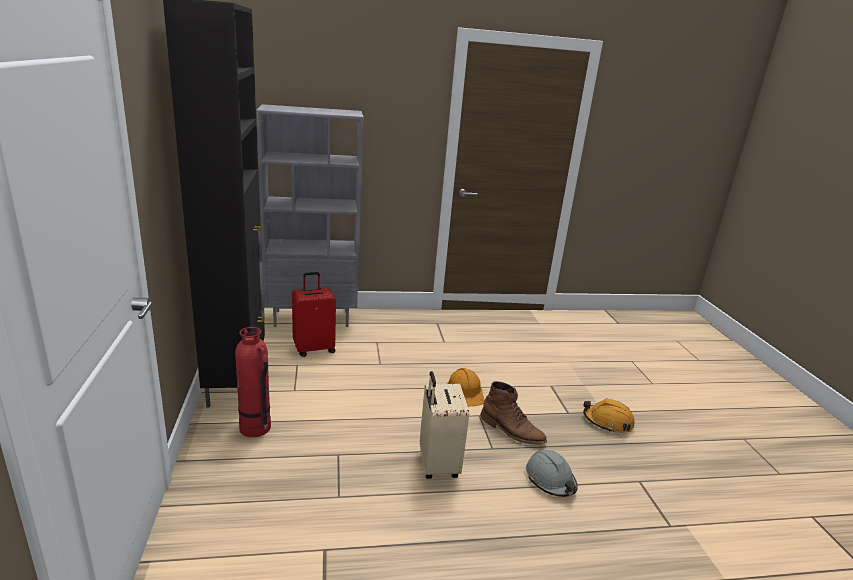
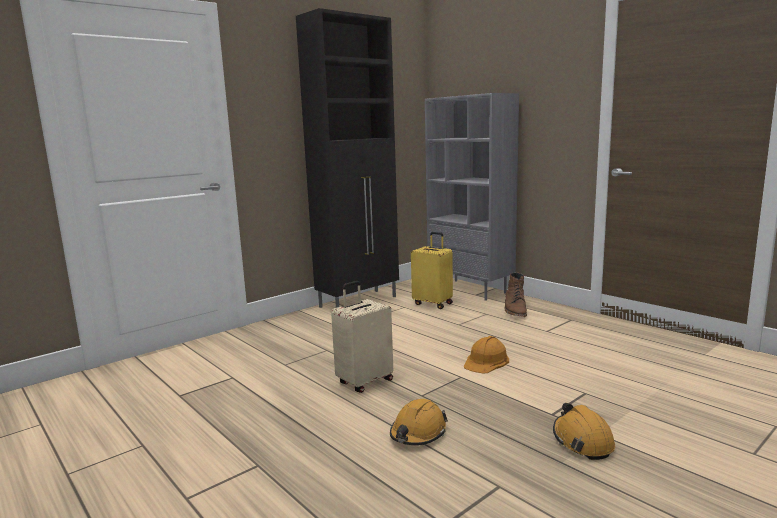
camera: 60 degrees right, 10 degrees down
(255, 428) = (318, 323): fire extinguisher -> none
(314, 349) = (433, 303): red suitcase -> yellow suitcase
(512, 430) = (464, 396): brown boot -> brown boot (515, 310)
(550, 480) = (418, 433): grey hard hat -> orange hard hat

